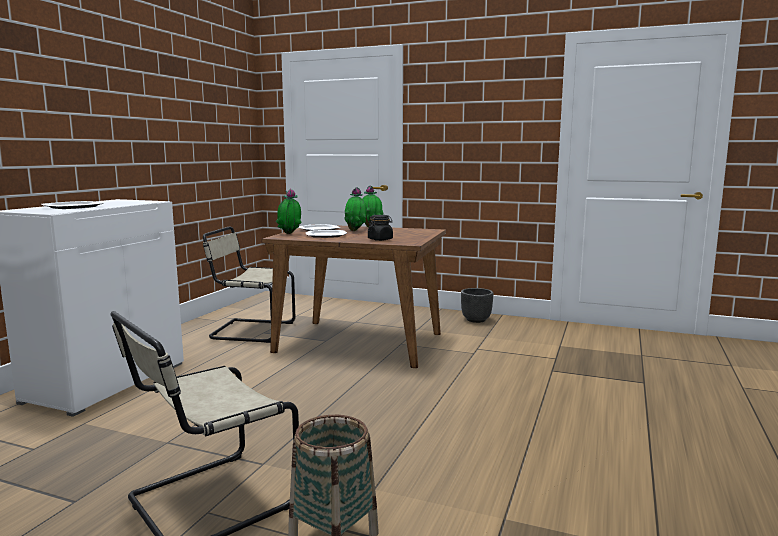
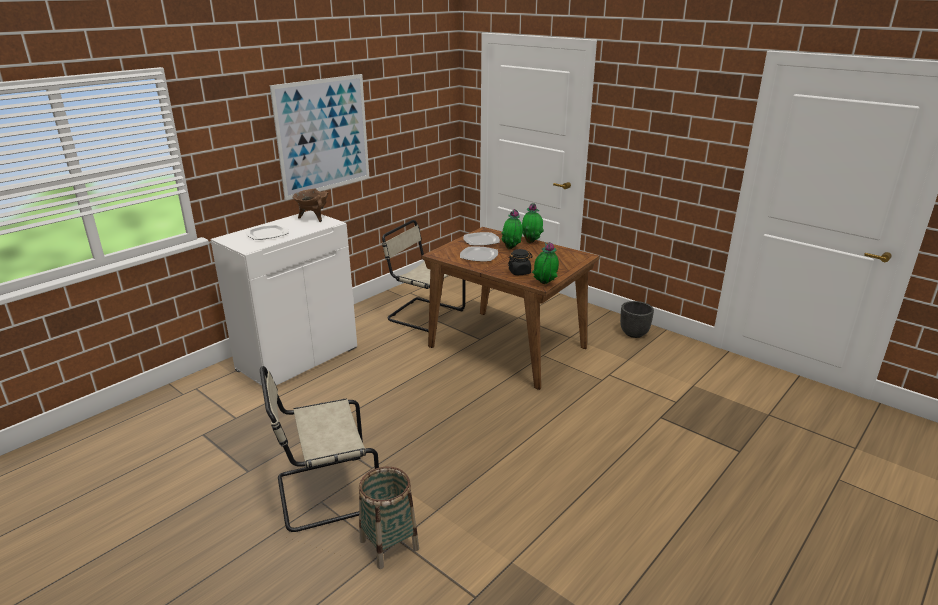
camera: 20 degrees right, 15 degrees up
(126, 201) = (313, 218): none -> brown cooking pot
(127, 124) = (323, 135): none -> picture
(289, 234) = (449, 249): potted plant -> potted plant (544, 285)

